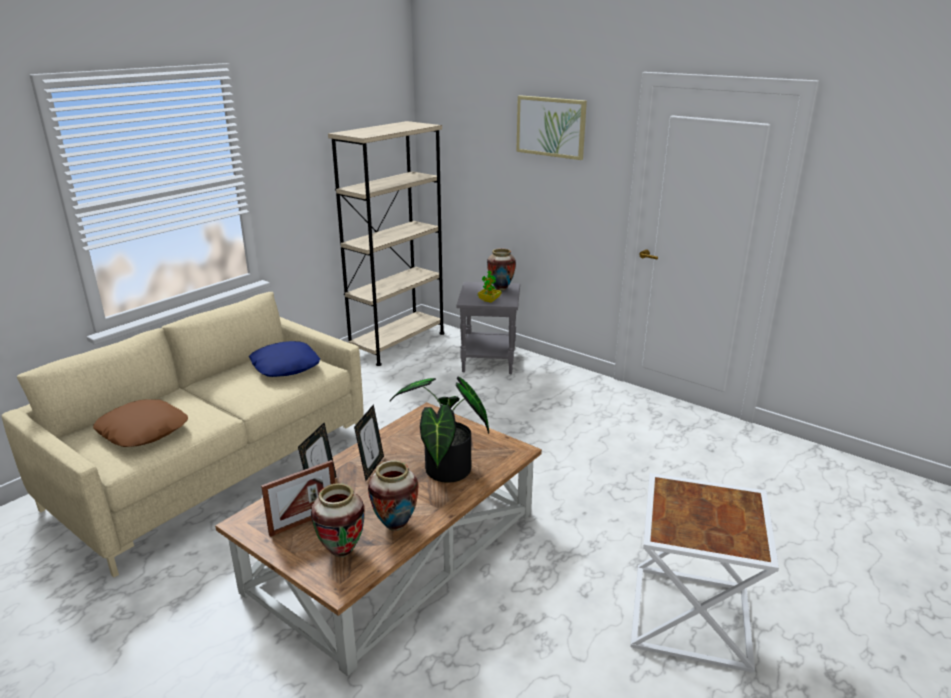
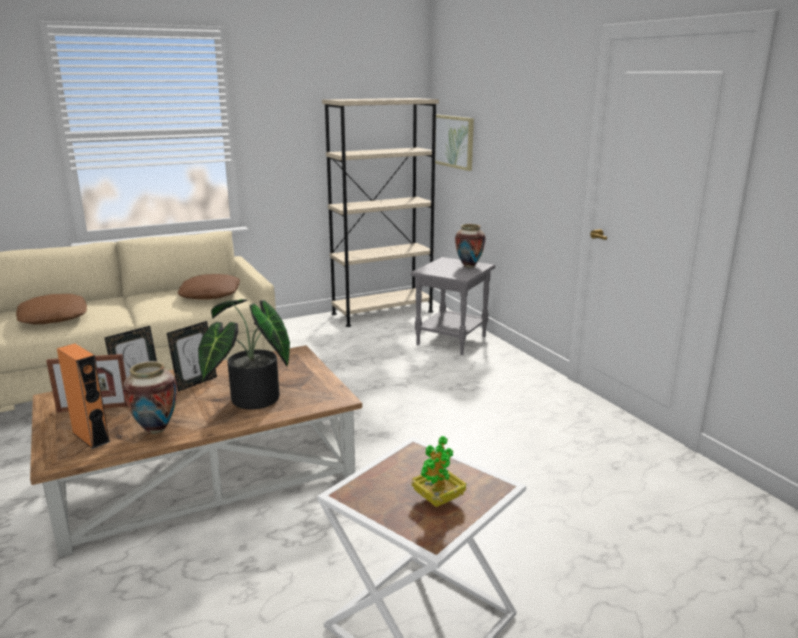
camera: 25 degrees right, 5 degrees down
(284, 366) = (209, 294): blue pillow -> brown pillow
(342, 551) = (91, 437): vase -> orange speaker
(489, 300) = (445, 273): potted plant -> potted plant (438, 499)
(551, 127) = (525, 95): picture -> picture (454, 141)

